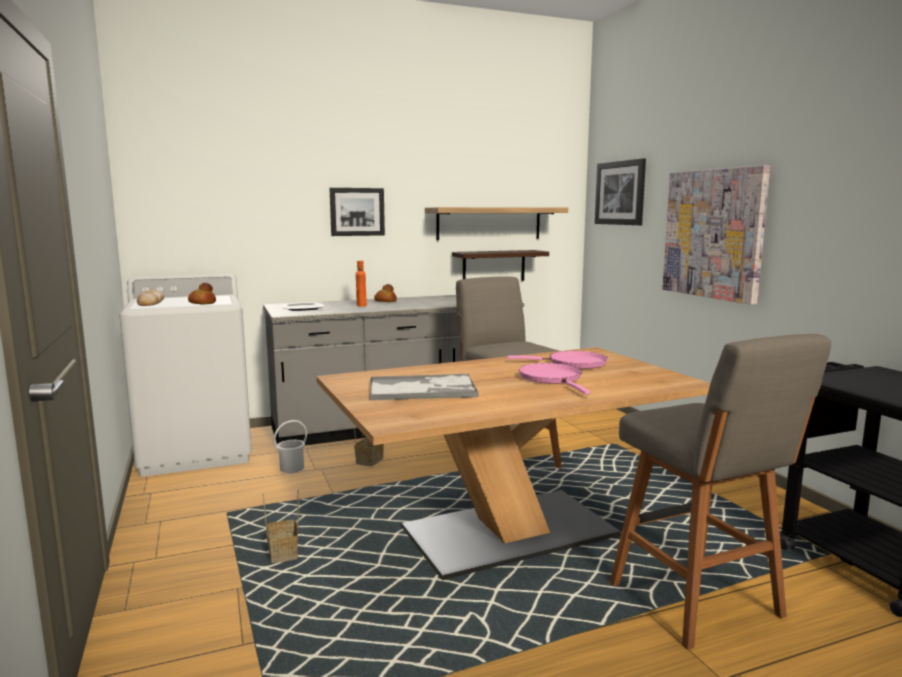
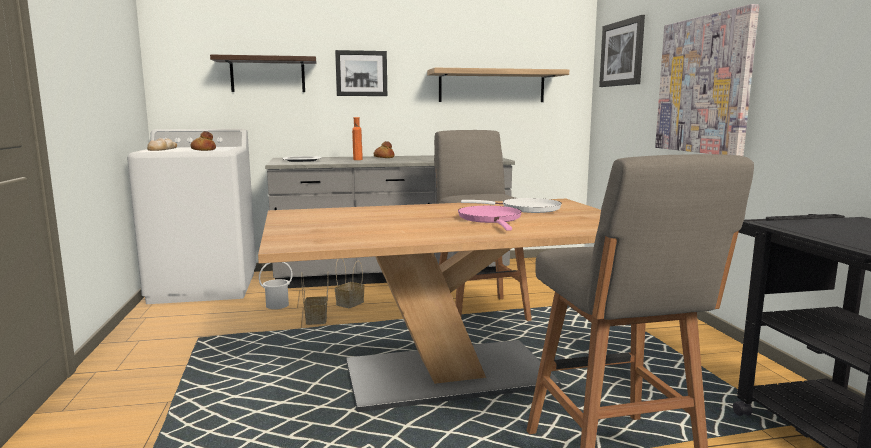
camera: 10 degrees right, 0 degrees up
(284, 554) = (226, 376): basket -> basket (316, 320)
(423, 389) = (353, 222): tray -> none
(494, 266) = (496, 128): shelf -> shelf (267, 75)
(573, 363) = (526, 209): pink frying pan -> white frying pan

